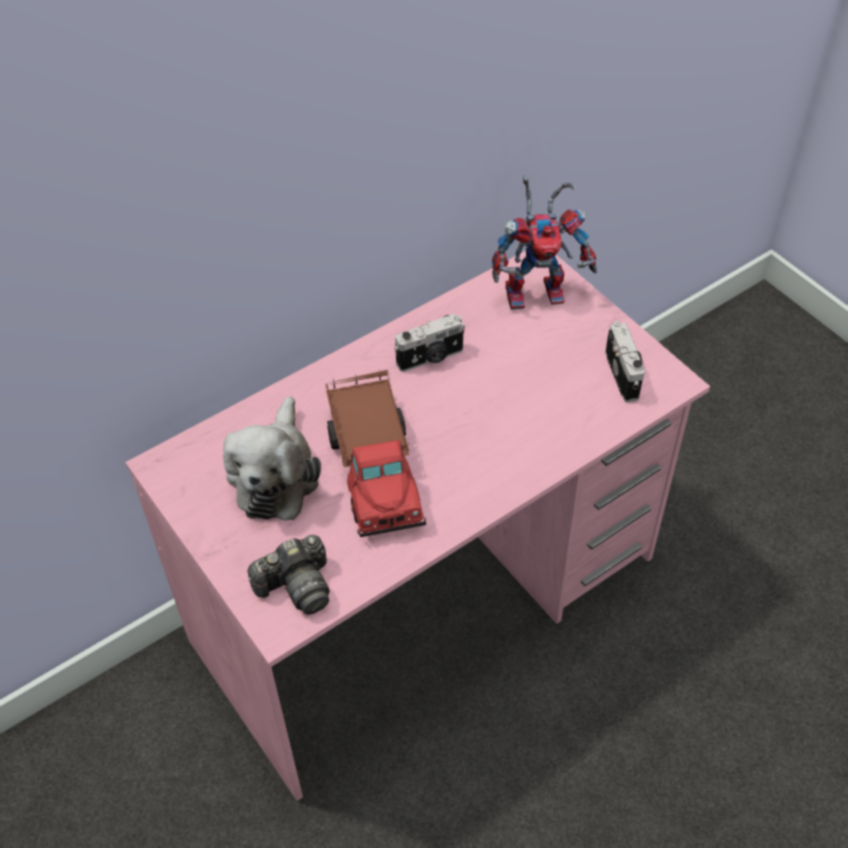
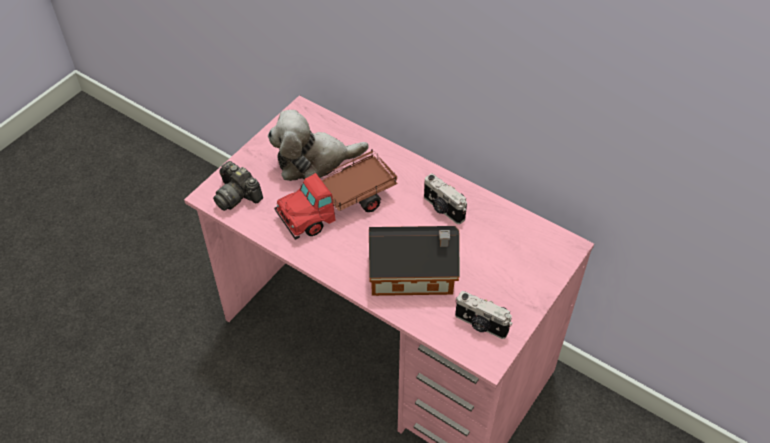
camera: 70 degrees right, 0 degrees up
(525, 414) = (415, 273): none -> toy house
(538, 290) = (540, 253): toy robot -> none
(624, 375) = (480, 325): camera -> camera turned 60 degrees clockwise

